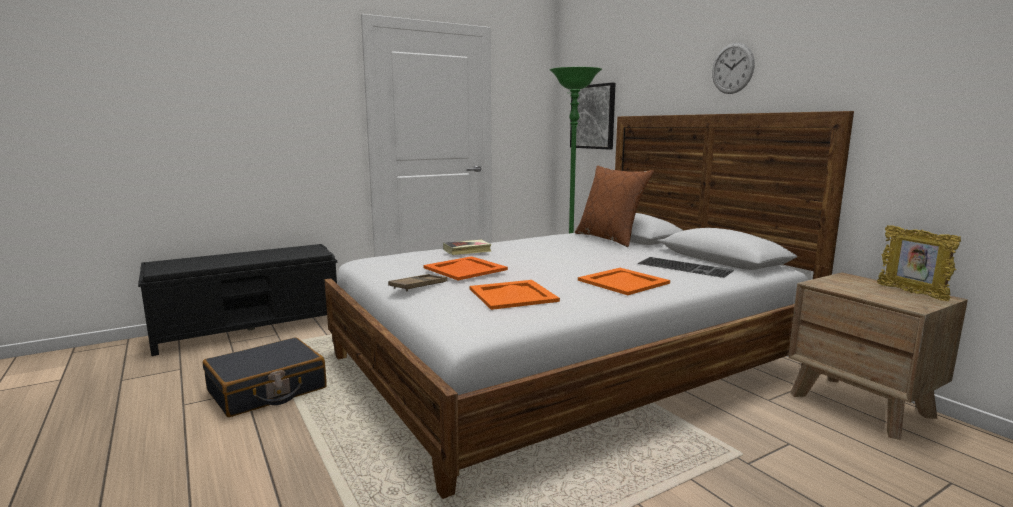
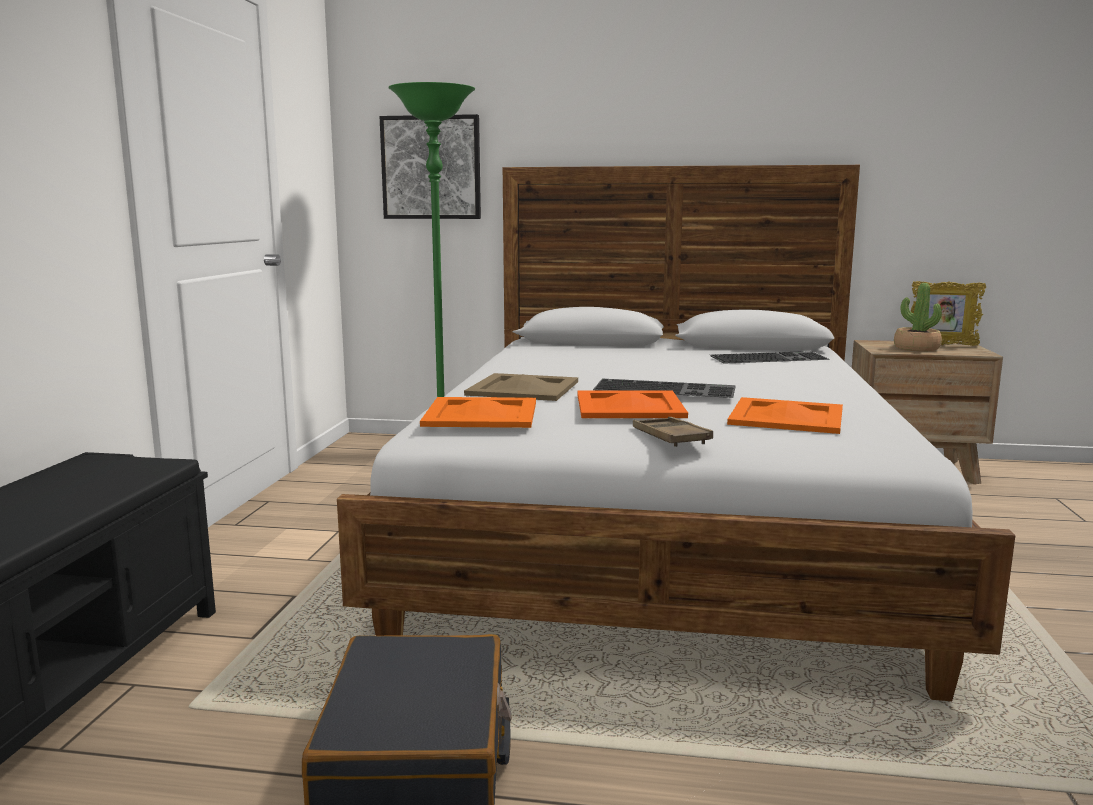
camera: 50 degrees left, 0 degrees up
(467, 250) = (524, 388): book -> beige tray
(525, 266) = (666, 388): none -> keyboard
(610, 238) = (584, 346): brown pillow -> none
(623, 281) = (792, 380): orange tray -> orange tray (480, 413)
(732, 68) = (692, 108): wall clock -> none
(862, 289) = (916, 348): none -> potted plant

